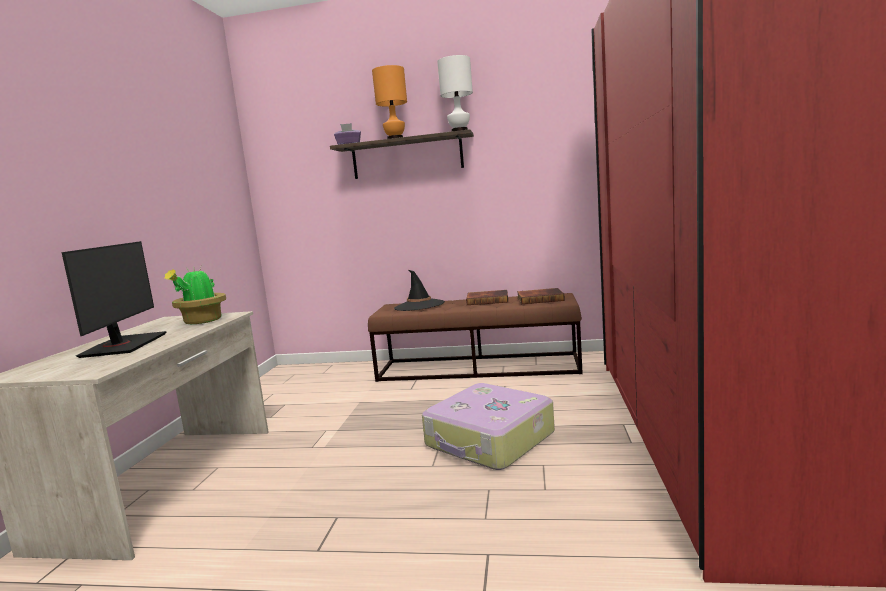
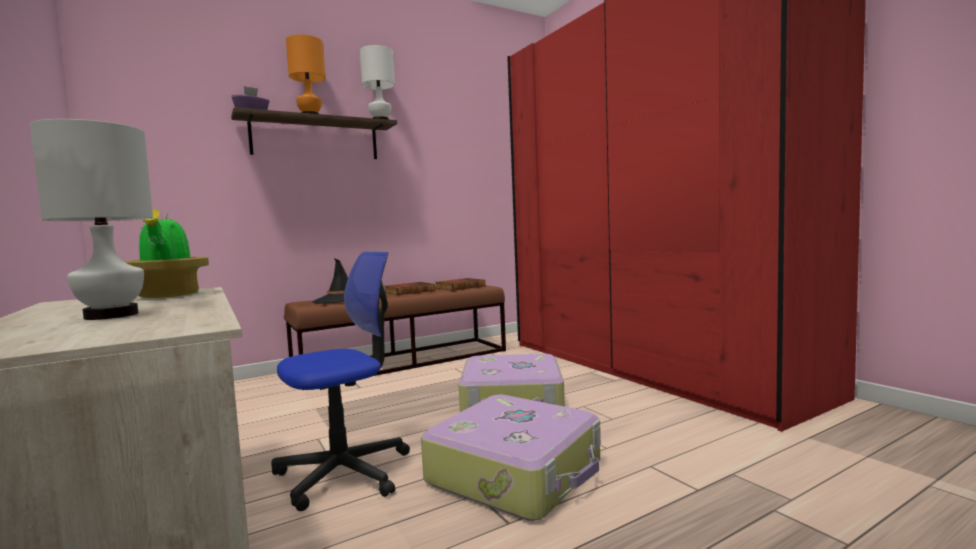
camera: 40 degrees left, 5 degrees down
(123, 345) = (110, 315): monitor -> white table lamp
(300, 465) = (344, 473): none -> office chair
(385, 511) = (516, 472): none -> suitcase

